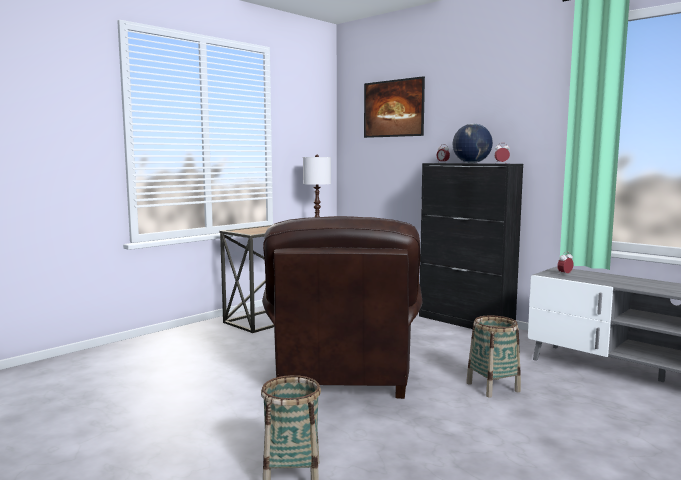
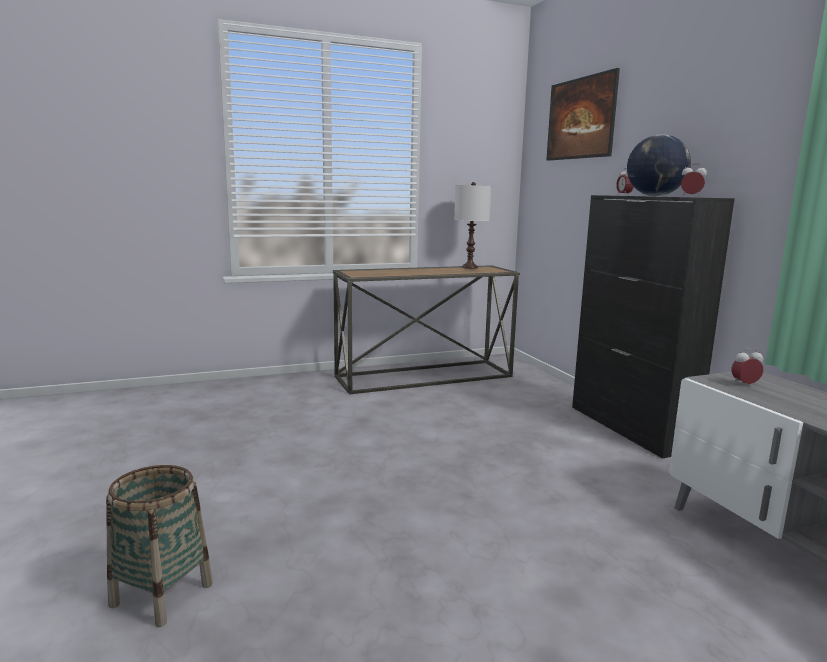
camera: 25 degrees right, 5 degrees up
(342, 377) = (378, 473): brown armchair -> none
(492, 387) = (560, 538): basket -> none

